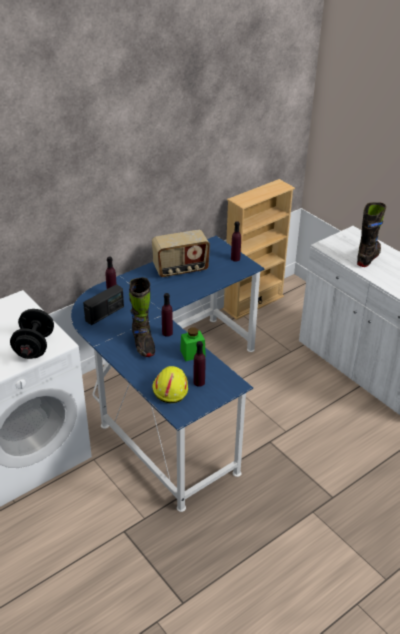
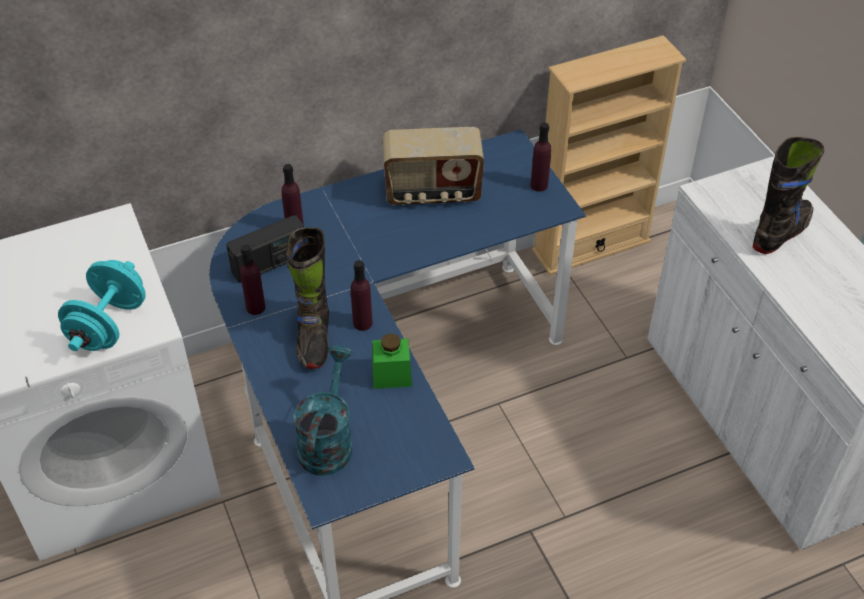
camera: 15 degrees right, 10 degrees up
(34, 347) = (108, 325): black dumbbell -> turquoise dumbbell
(170, 388) = (327, 440): yellow hard hat -> turquoise watering can
(199, 382) = (382, 438): purple bottle -> purple bottle (255, 307)

